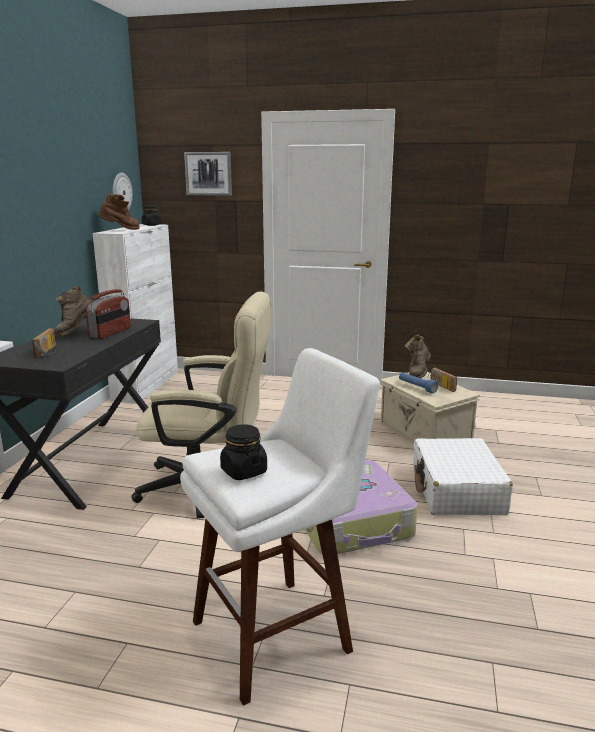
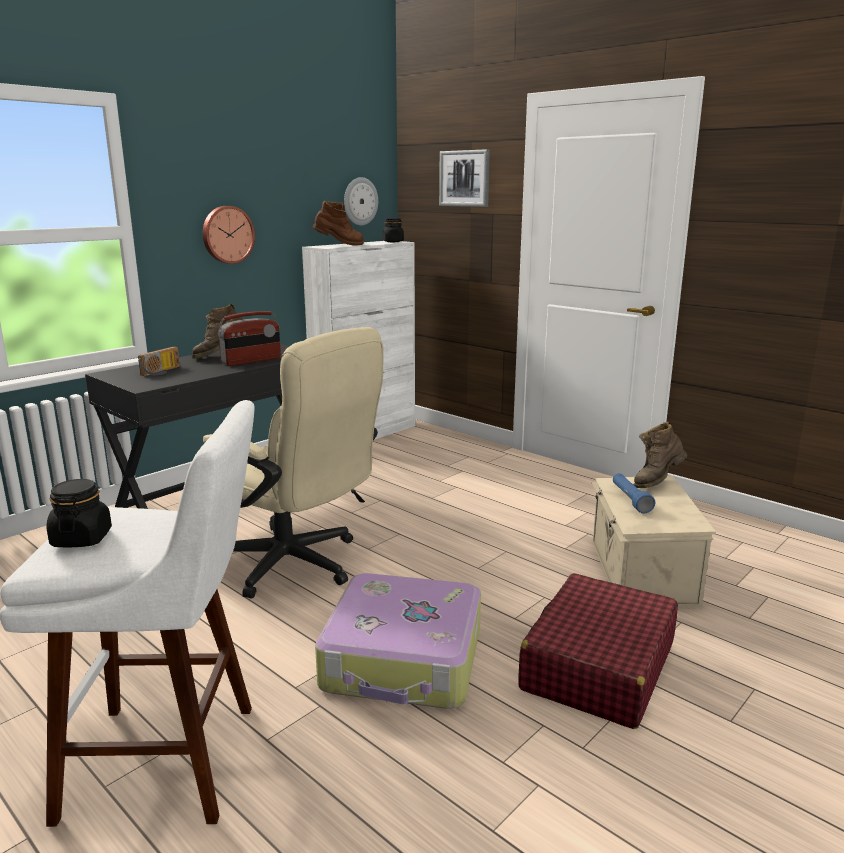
camera: 30 degrees right, 0 degrees up
(43, 226) = (227, 234): none -> wall clock
(439, 386) = (666, 506): radio -> none
(457, 490) = (597, 667): white suitcase -> red suitcase

